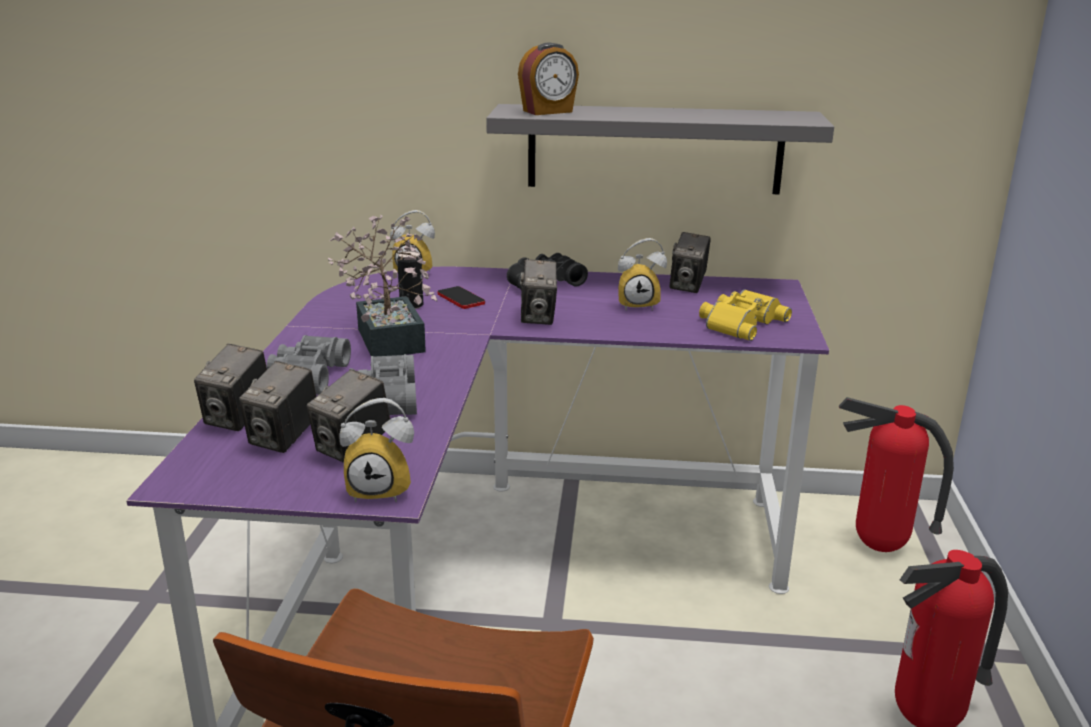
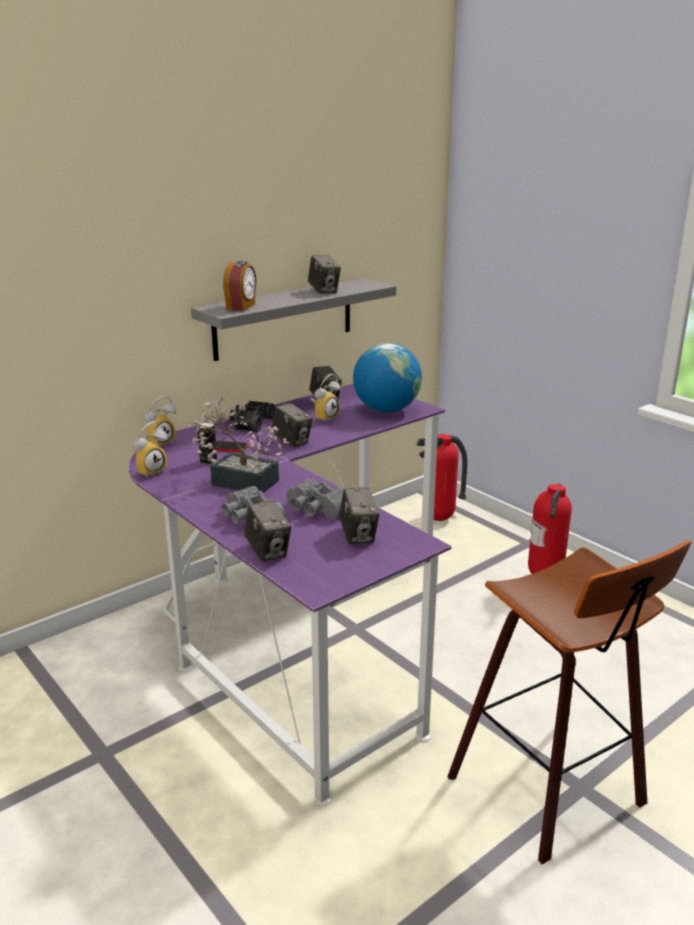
camera: 45 degrees left, 0 degrees up
(284, 438) = (316, 548): camera -> camera (324, 291)
(382, 490) = (413, 543): alarm clock -> alarm clock (150, 471)
(740, 322) = (386, 410): yellow binoculars -> globe

